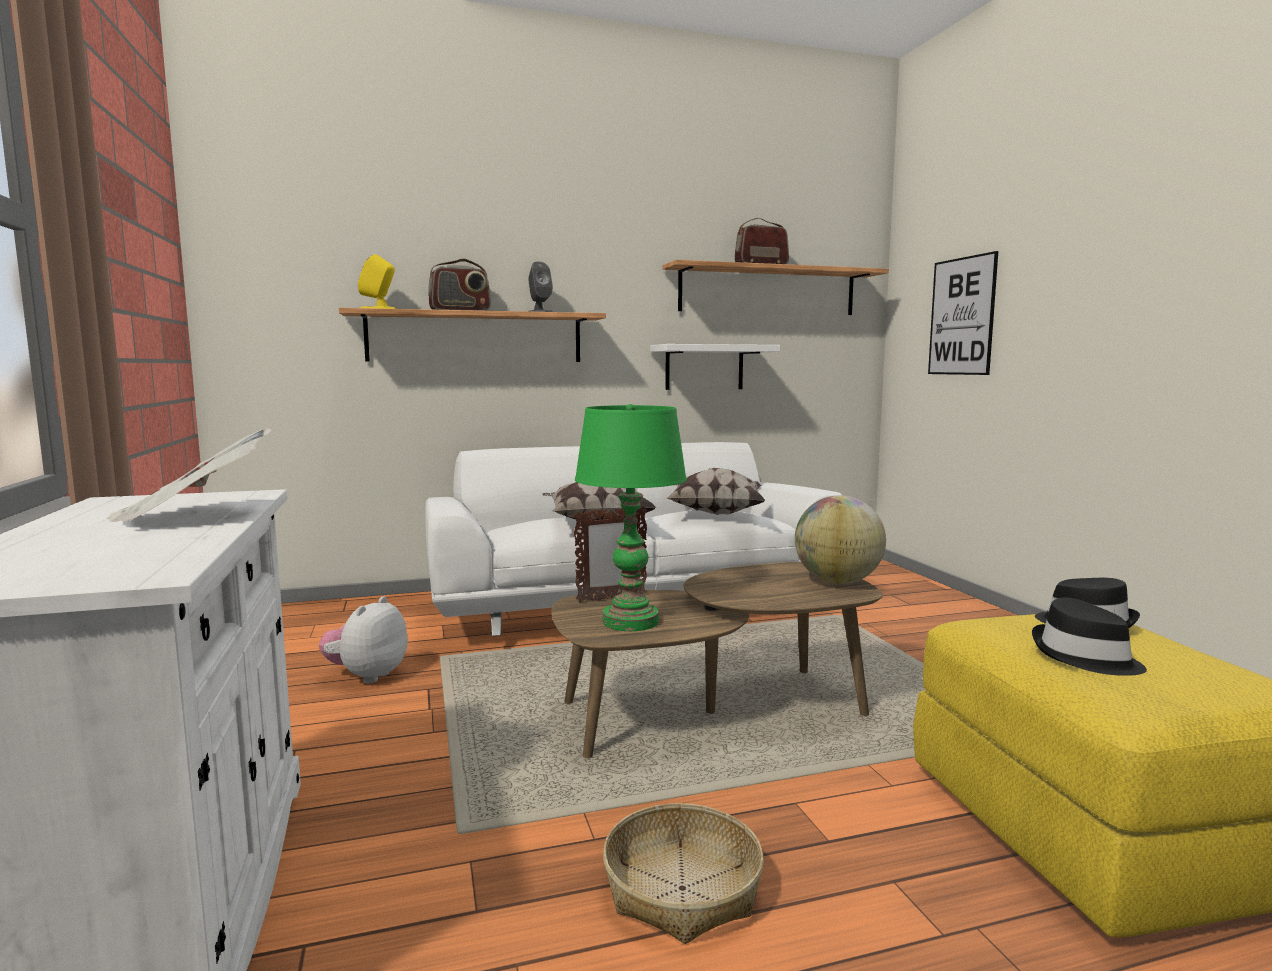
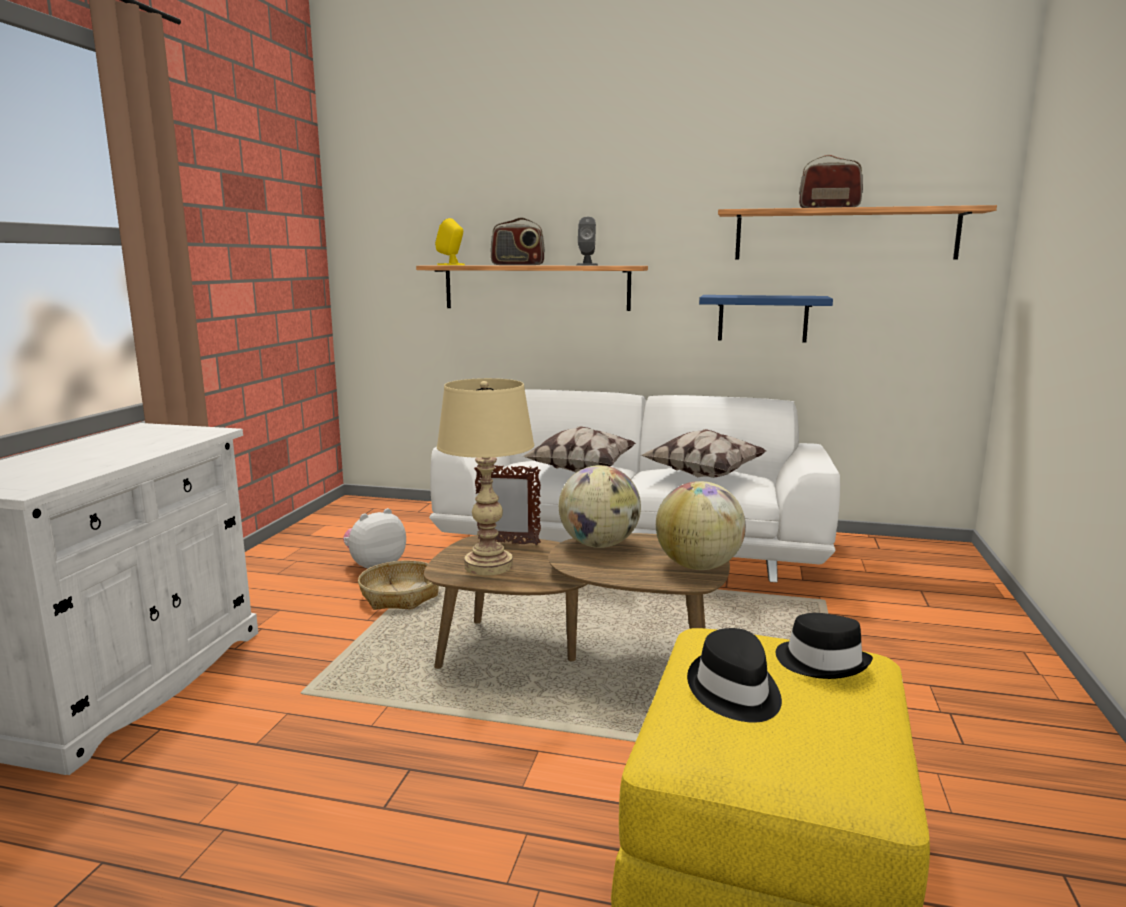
camera: 30 degrees right, 5 degrees up
(192, 515) = (142, 447): newspaper -> none
(630, 621) = (488, 566): green table lamp -> beige table lamp
(682, 889) = (380, 778): basket -> basket (400, 596)
(704, 367) = (762, 318): white shelf -> blue shelf
(723, 580) = (599, 545): none -> globe
(962, 316) = (1057, 270): picture -> none

